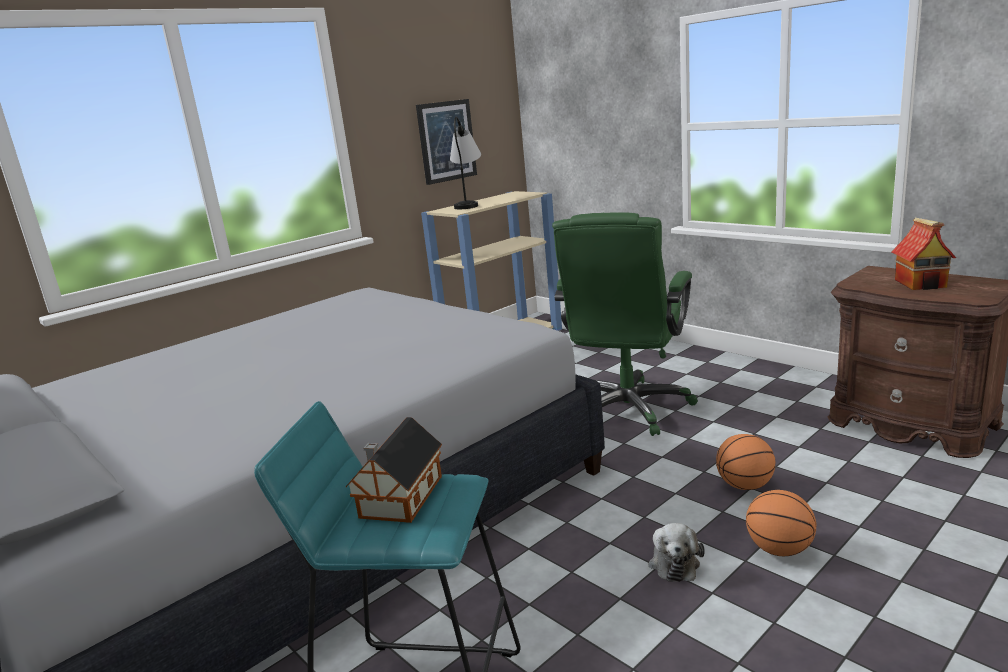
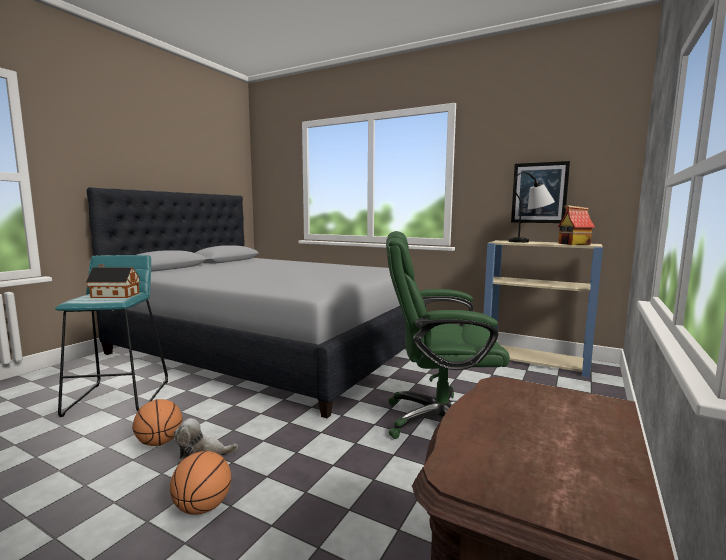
camera: 70 degrees right, 10 degrees down
(745, 486) = (308, 488): basketball -> basketball (159, 442)
(921, 283) = (542, 431): toy house -> toy house (574, 244)

